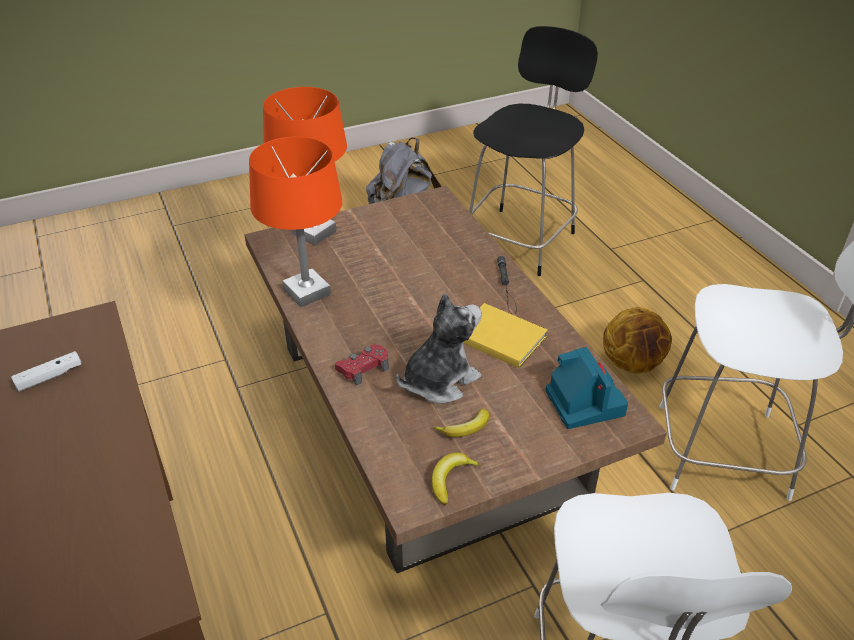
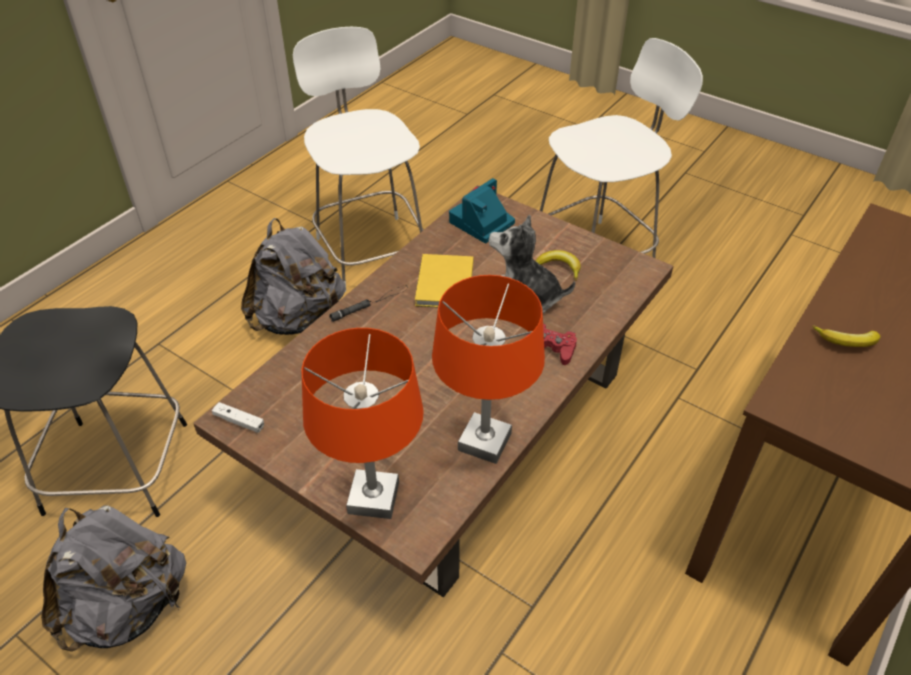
camera: 120 degrees left, 5 degrees up
(49, 377) = (855, 382): white game controller -> white game controller (239, 421)
(451, 479) = (609, 258): banana -> banana (846, 342)
(633, 364) = (299, 318): basketball -> grey backpack

